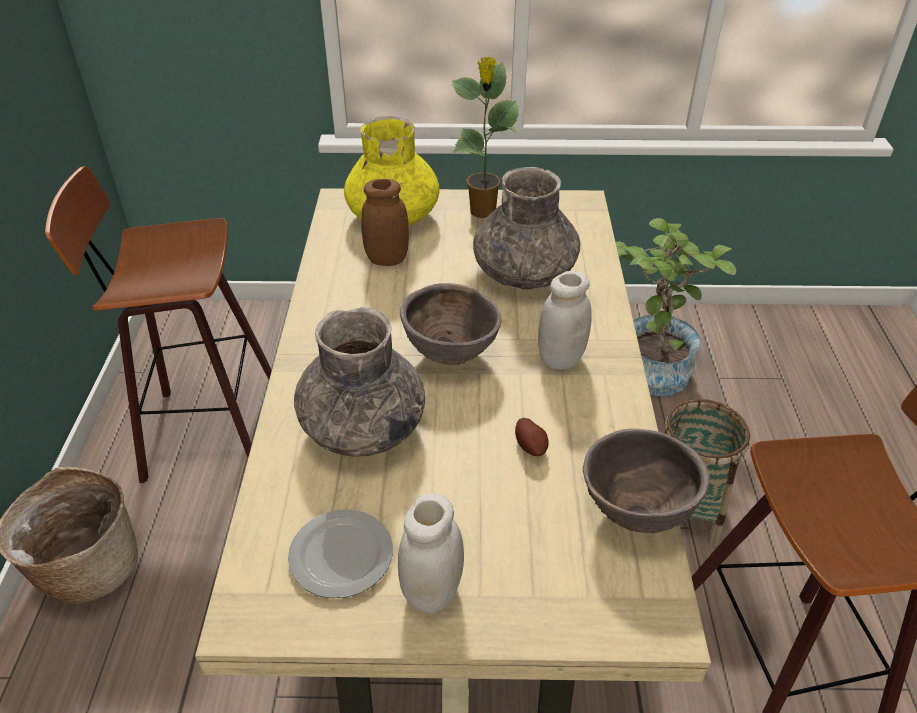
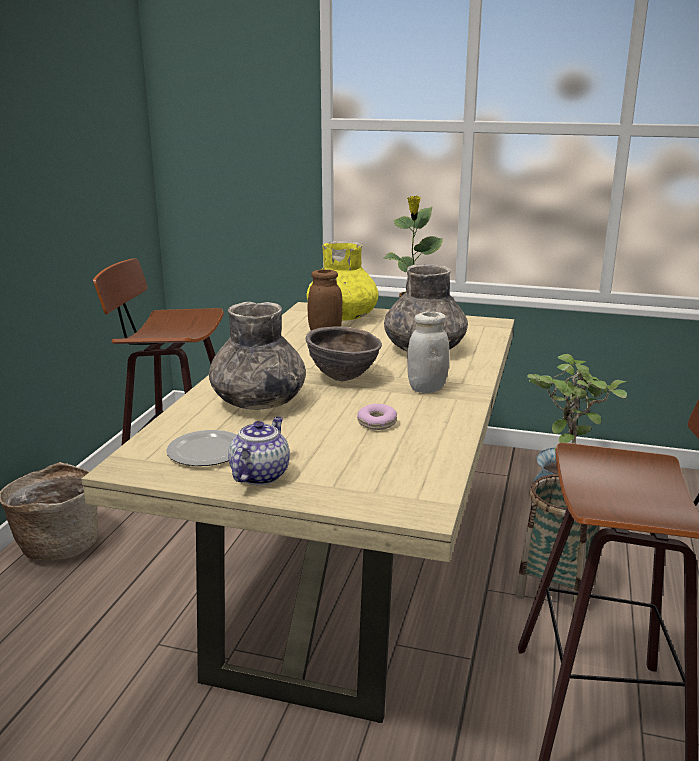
camera: 15 degrees right, 20 degrees down
(432, 592) = (260, 475): white jar -> teapot
(531, 446) = (377, 423): potato -> donut
(635, 513) = (437, 461): brown bowl -> none

